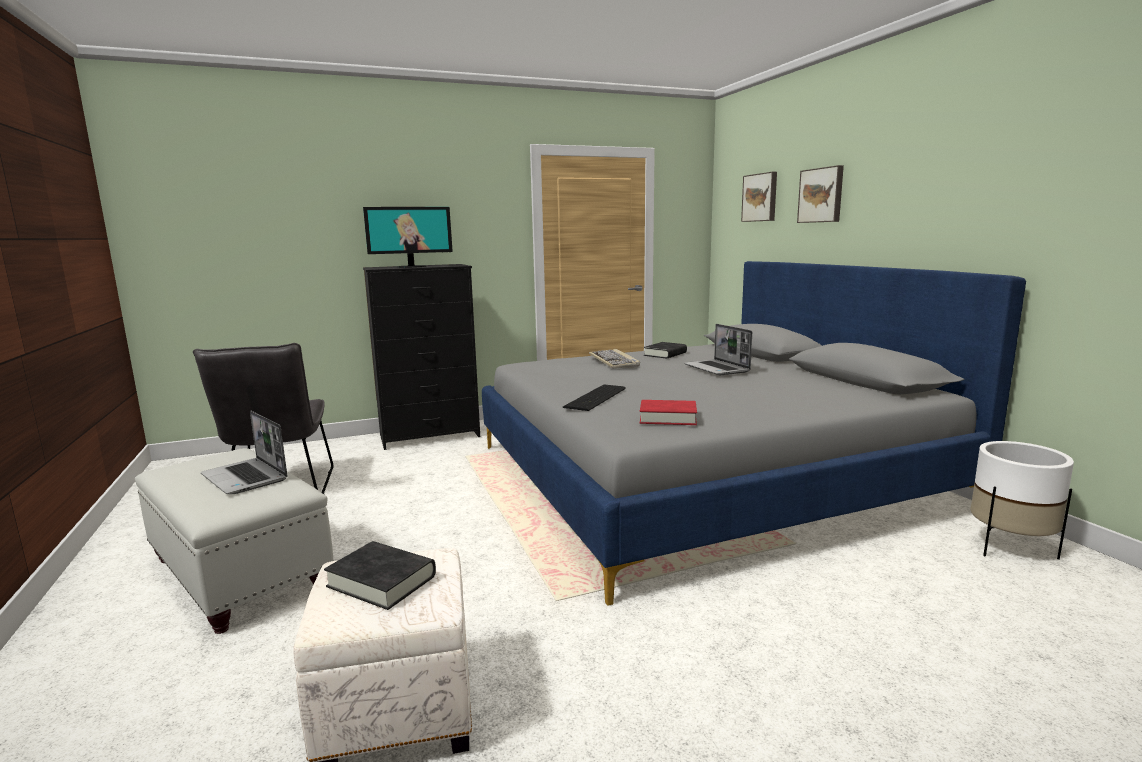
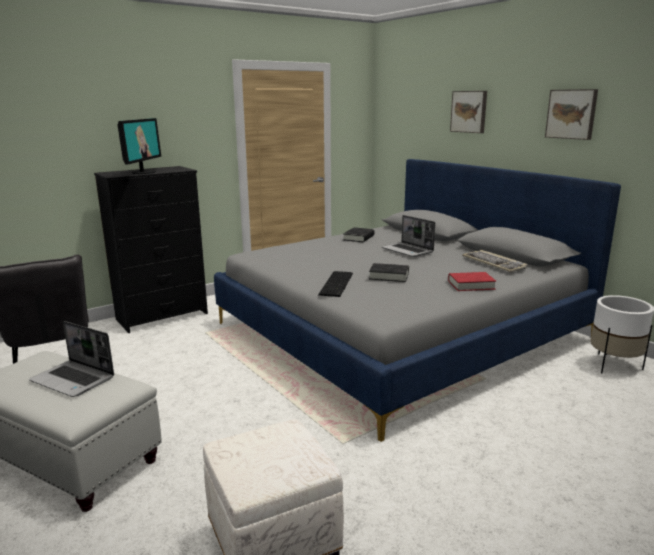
camera: 15 degrees left, 5 degrees up
(381, 581) = (265, 452): black book -> black book (389, 276)
(411, 266) = (143, 172): monitor -> monitor turned 45 degrees counterclockwise
(614, 361) = (326, 248): keyboard -> keyboard (494, 263)
(668, 418) = (402, 298): red book -> red book (471, 285)
(760, 197) = (417, 108): picture -> picture (571, 114)

